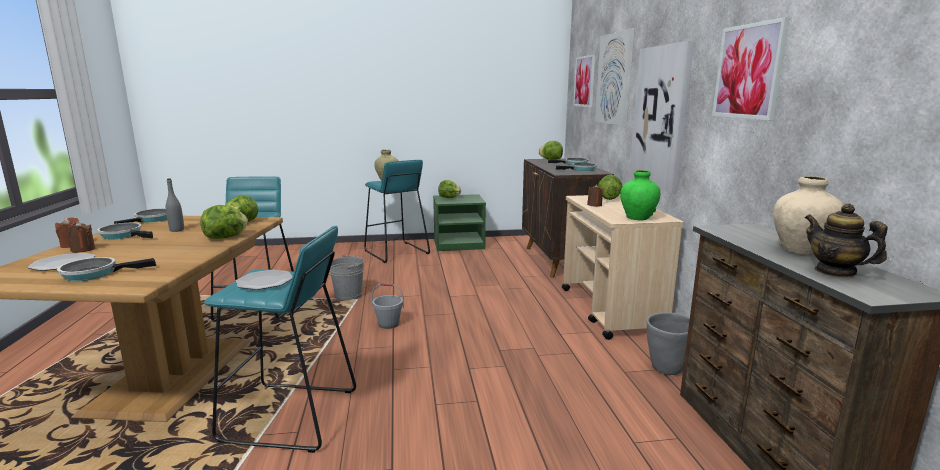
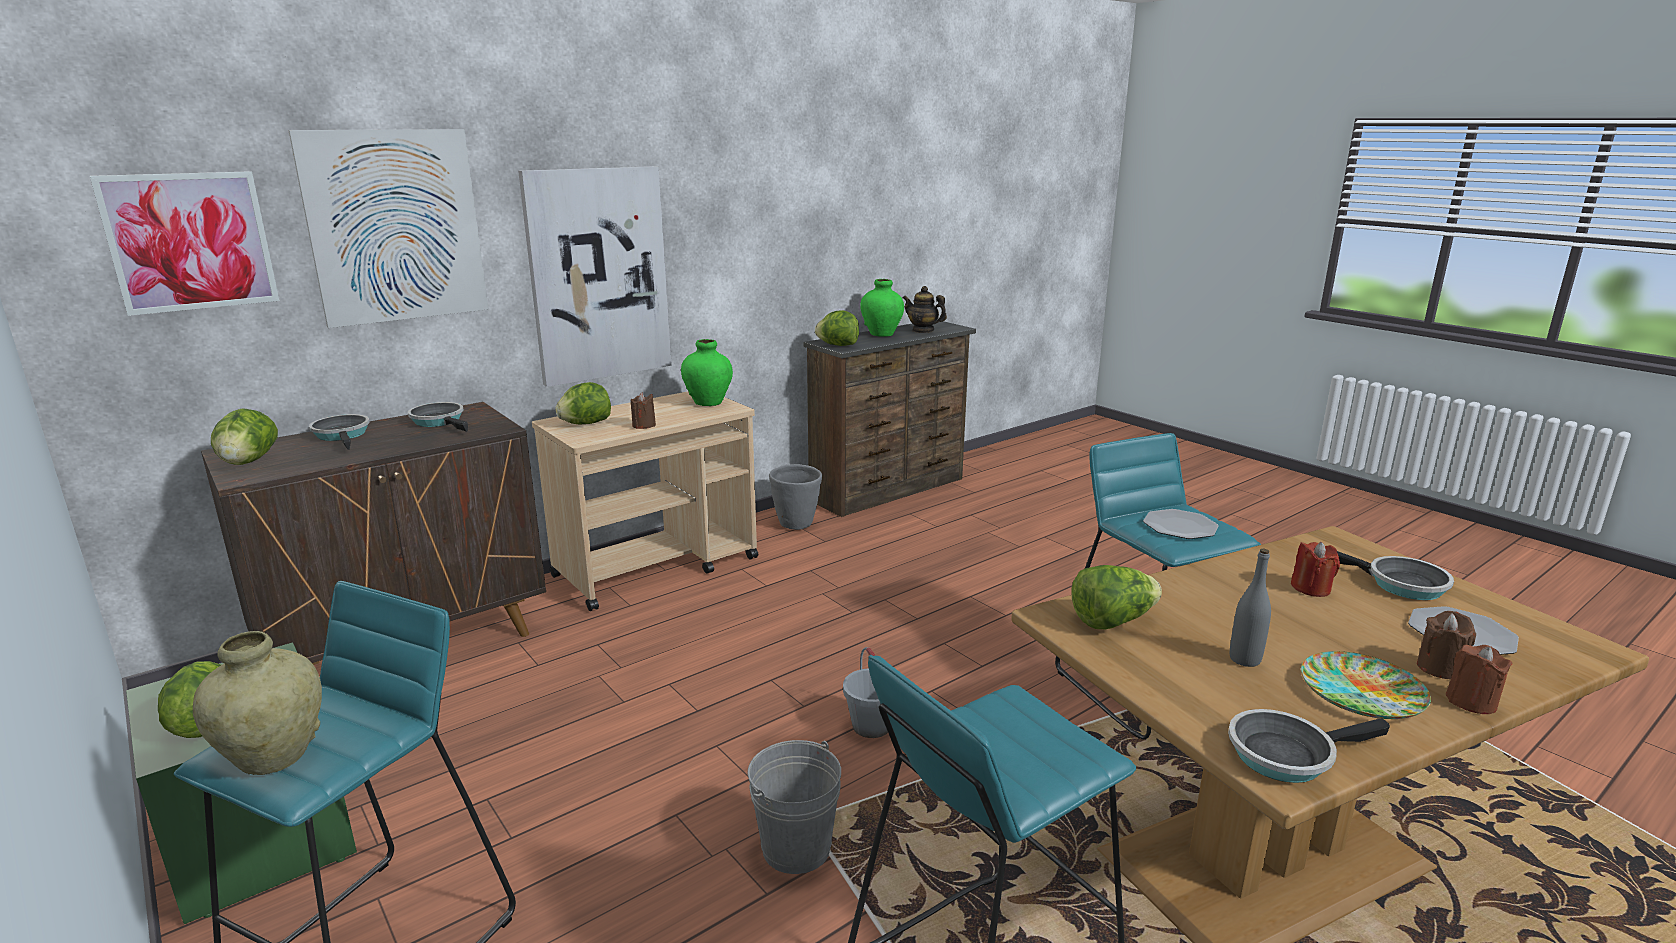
camera: 120 degrees left, 5 degrees up
(124, 235) = (1361, 693): frying pan -> plate
(153, 256) = (1311, 588): none -> red candle
(226, 237) = (1175, 586): lettuce -> lettuce (838, 345)
(748, 71) = (753, 204): picture -> none
(800, 250) = (881, 334): beige vase -> green vase
(835, 272) = (923, 330): teapot -> teapot turned 90 degrees clockwise

